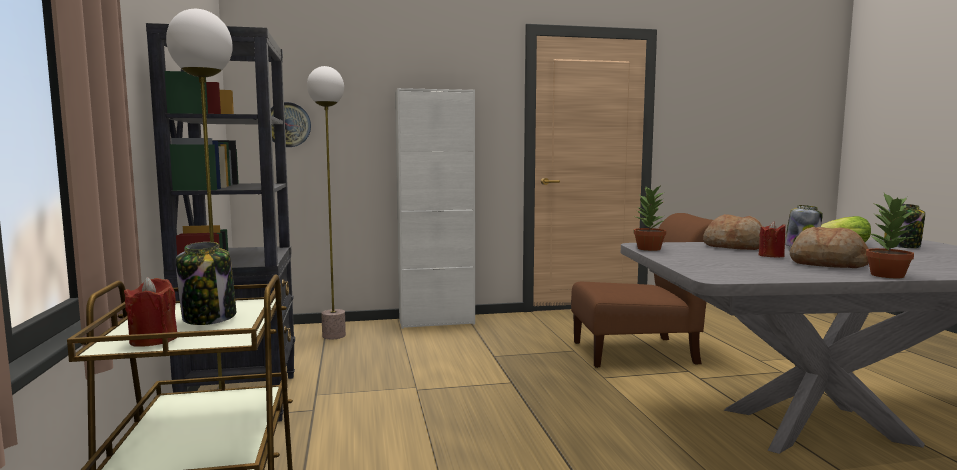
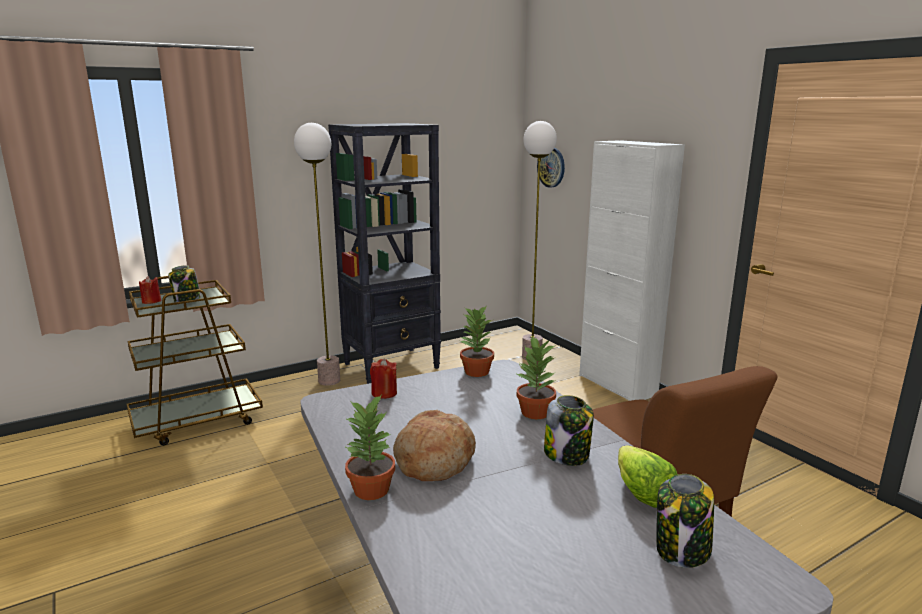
camera: 70 degrees right, 10 degrees up
(734, 246) = (535, 413): bread -> potted plant
(771, 256) = (474, 431): red candle -> red candle (384, 393)

